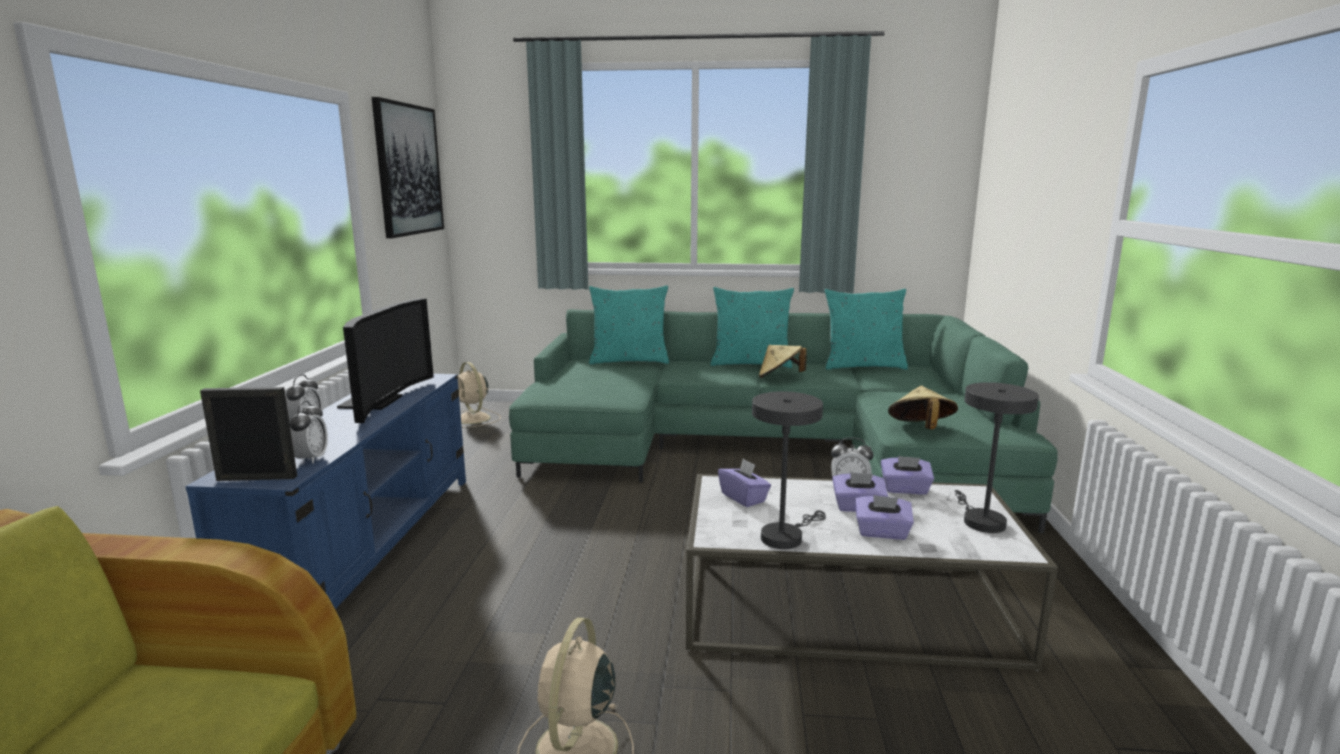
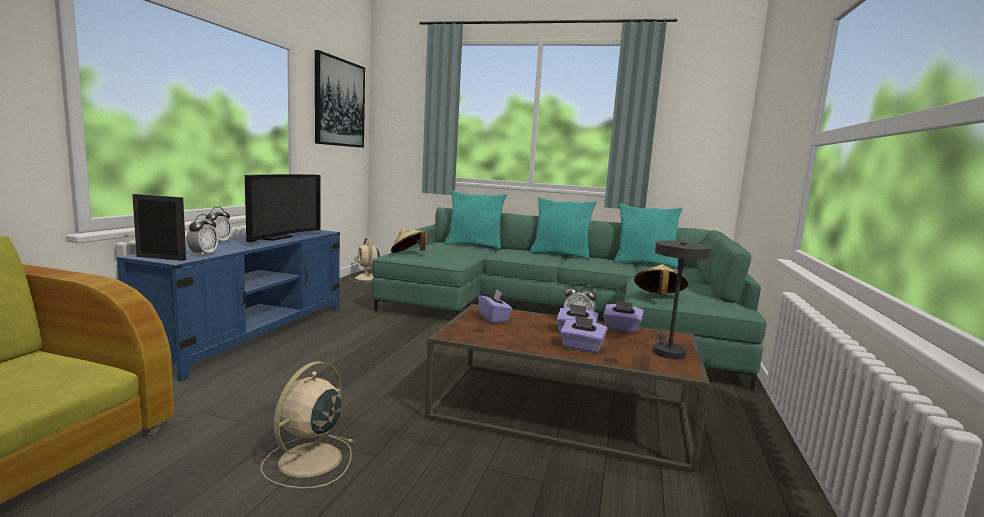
camera: 10 degrees right, 5 degrees down
(780, 377) = (575, 263): beige hat -> beige hat (408, 254)
(785, 536) = (506, 340): grey table lamp -> none
(846, 607) = (562, 412): white coffee table -> brown coffee table

